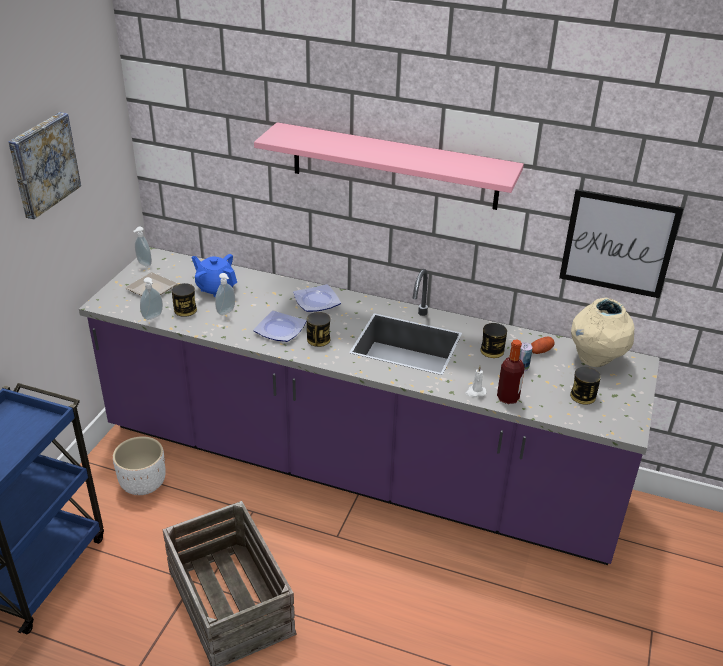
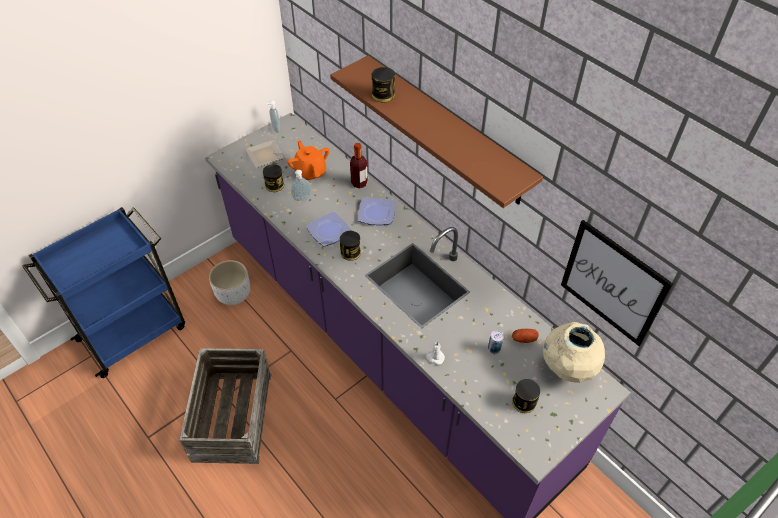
camera: 30 degrees right, 15 degrees up
(42, 164) = (171, 47): picture -> none
(153, 317) = (248, 184): soap dispenser -> none
(216, 288) = (310, 172): blue teapot -> orange teapot
(394, 166) = (446, 130): pink shelf -> brown shelf
(492, 351) = (481, 321): can -> can (383, 95)
(508, 398) = (457, 375): bottle -> bottle (359, 183)

